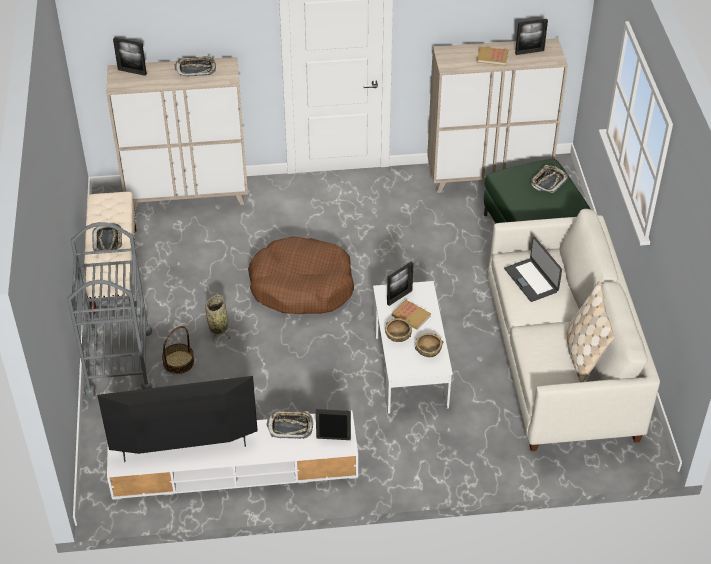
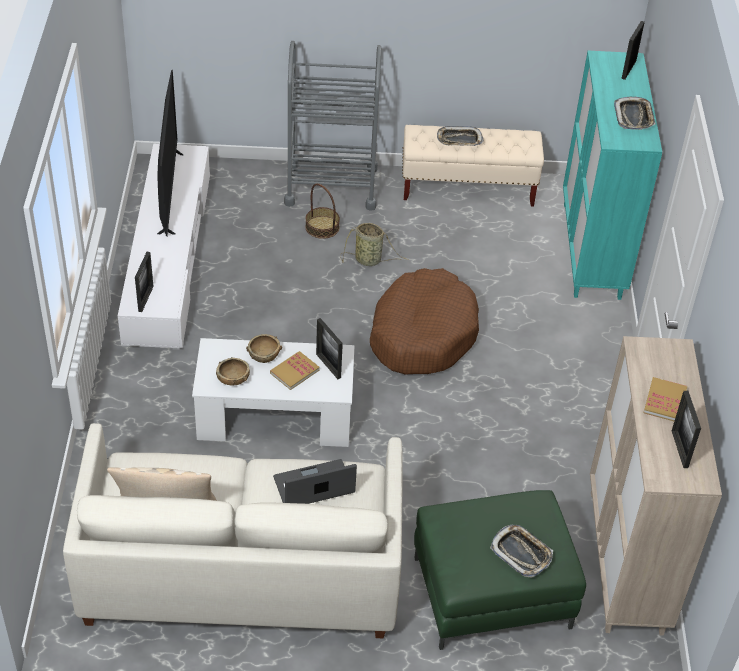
camera: 95 degrees right, 0 degrees up
(188, 195) = (592, 250): beige cabinet -> turquoise cabinet
(290, 427) = (172, 268): tray -> none

